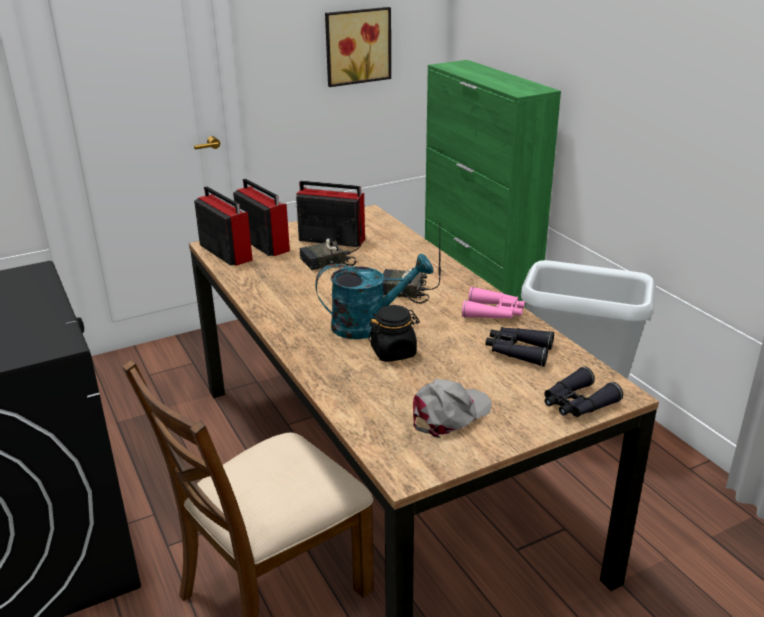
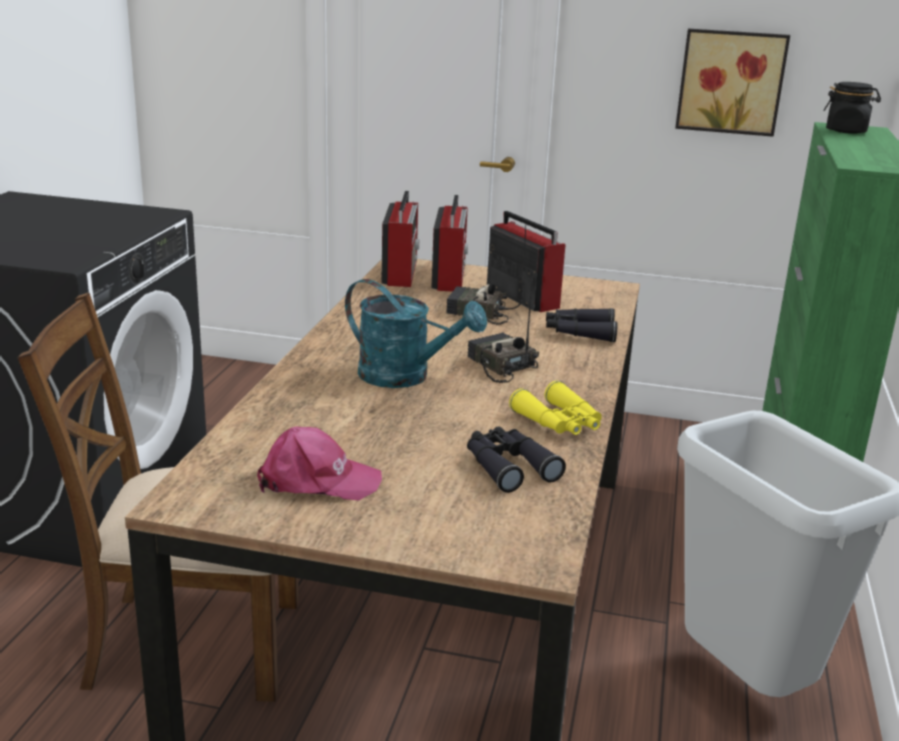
camera: 40 degrees right, 5 degrees down
(394, 352) = (379, 408): black jar -> black jar (846, 131)
(449, 414) = (317, 481): grey cap -> pink cap
(494, 313) = (559, 423): pink binoculars -> yellow binoculars
(577, 404) = (467, 542): black binoculars -> black binoculars (579, 332)

